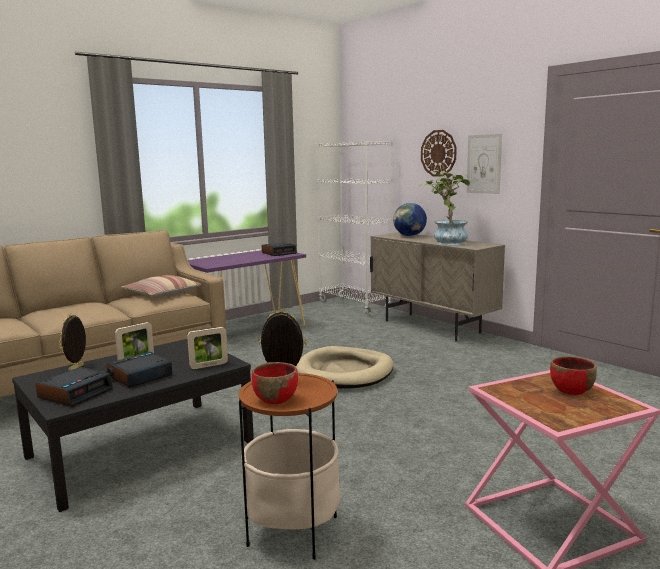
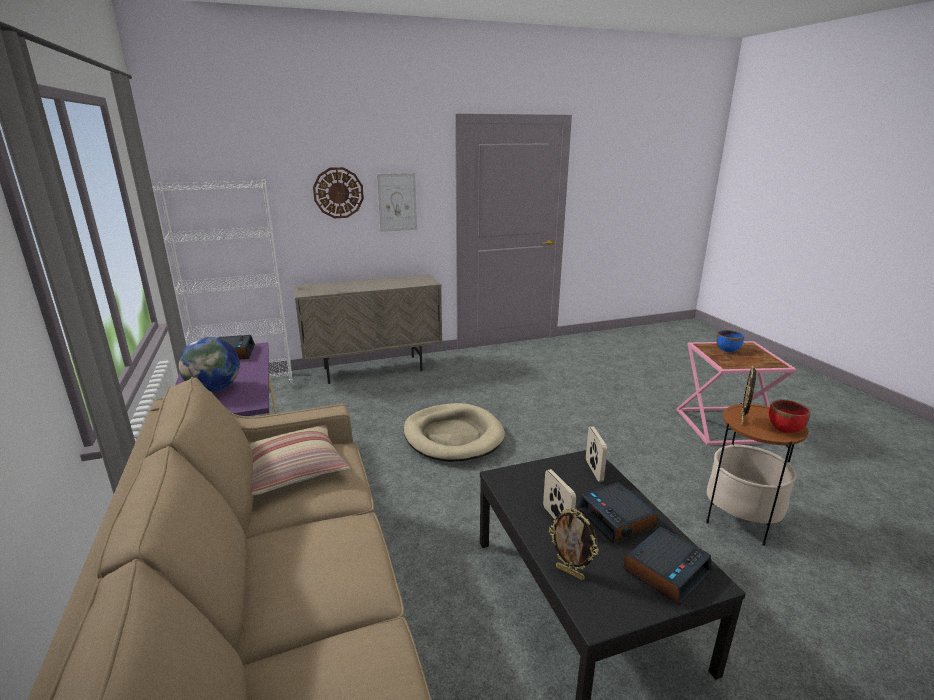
camera: 70 degrees left, 10 degrees up
(75, 393) = (666, 570): alarm clock -> alarm clock turned 90 degrees clockwise
(409, 235) = (327, 286): globe -> globe (214, 389)
(446, 242) = (387, 284): potted plant -> none
(571, 390) = (728, 349): red bowl -> blue bowl

